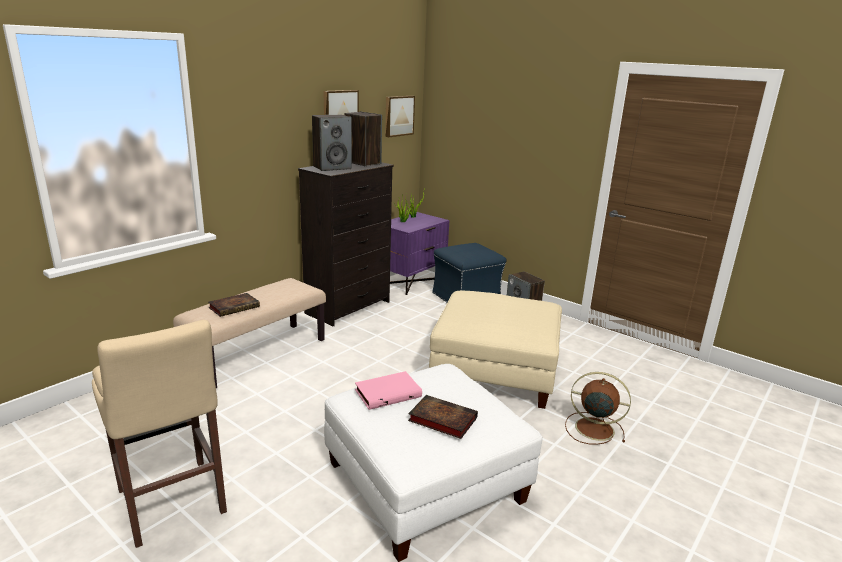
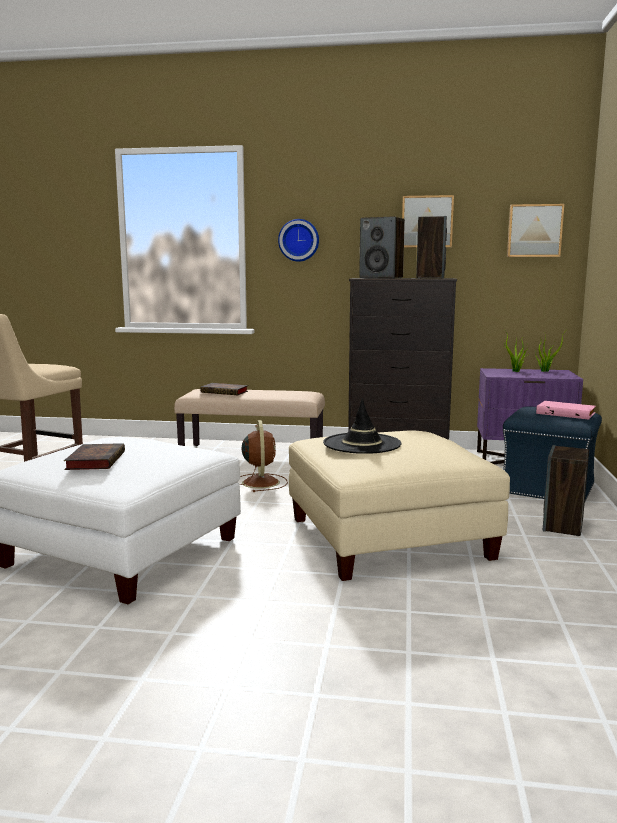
camera: 60 degrees right, 10 degrees down
(246, 136) = (299, 240): none -> wall clock
(387, 392) = (128, 441): pink book -> pink book (566, 413)
(490, 317) = (362, 444): none -> black hat
(592, 428) = (336, 619): brown fan -> brown fan (260, 482)

